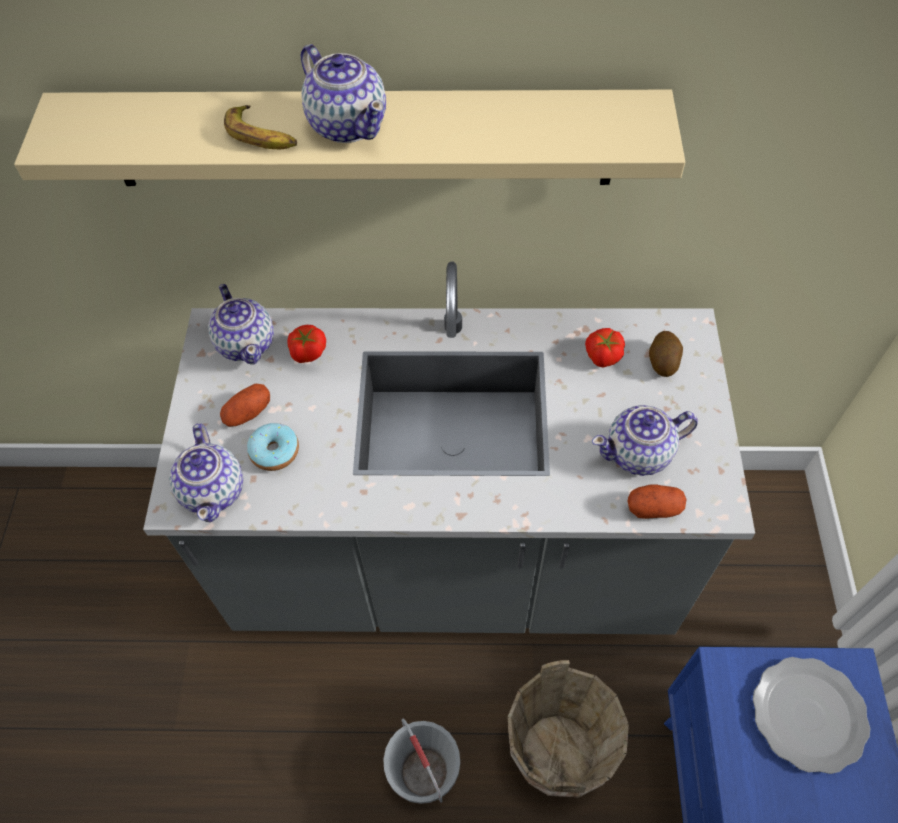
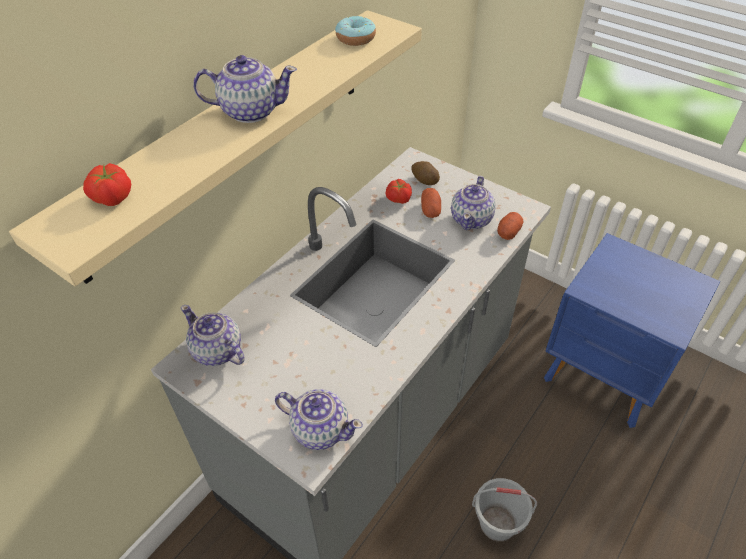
camera: 55 degrees left, 10 degrees down
(246, 343) = (217, 351): teapot -> teapot turned 150 degrees counterclockwise
(248, 413) = (276, 379): potato -> potato (430, 210)
(262, 136) = (213, 146): banana -> none
(274, 452) = (321, 379): donut -> donut (355, 38)
(307, 351) = (260, 322): tomato -> tomato (112, 197)
(558, 753) = (530, 442): brown bucket -> none
(806, 715) = (626, 275): plate -> none

